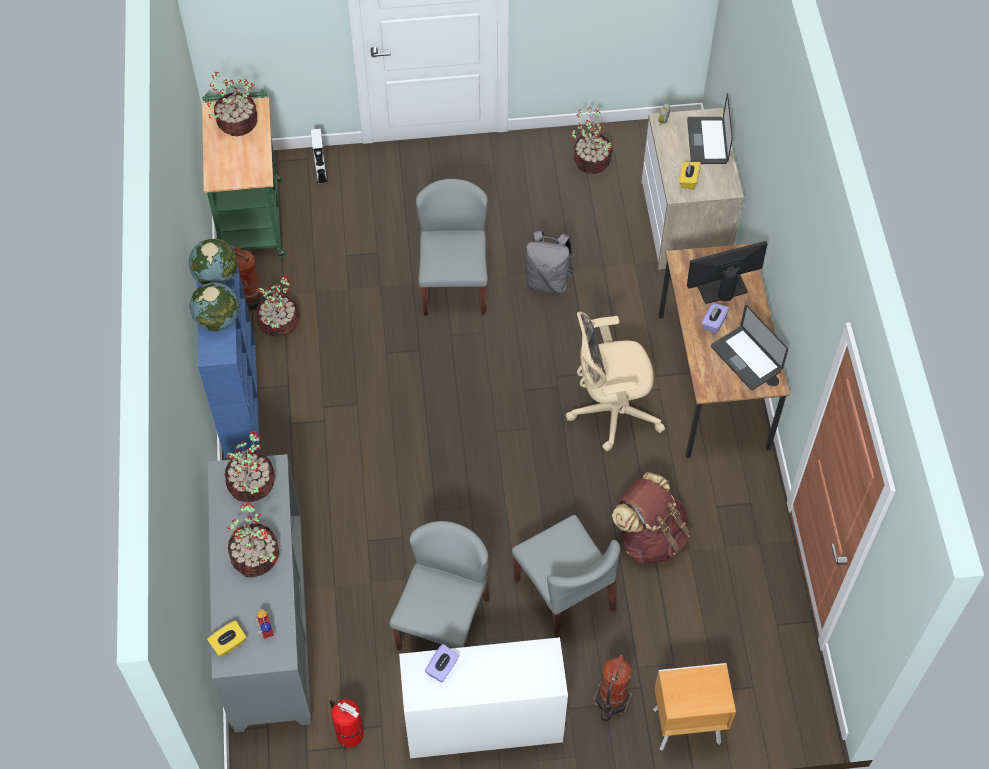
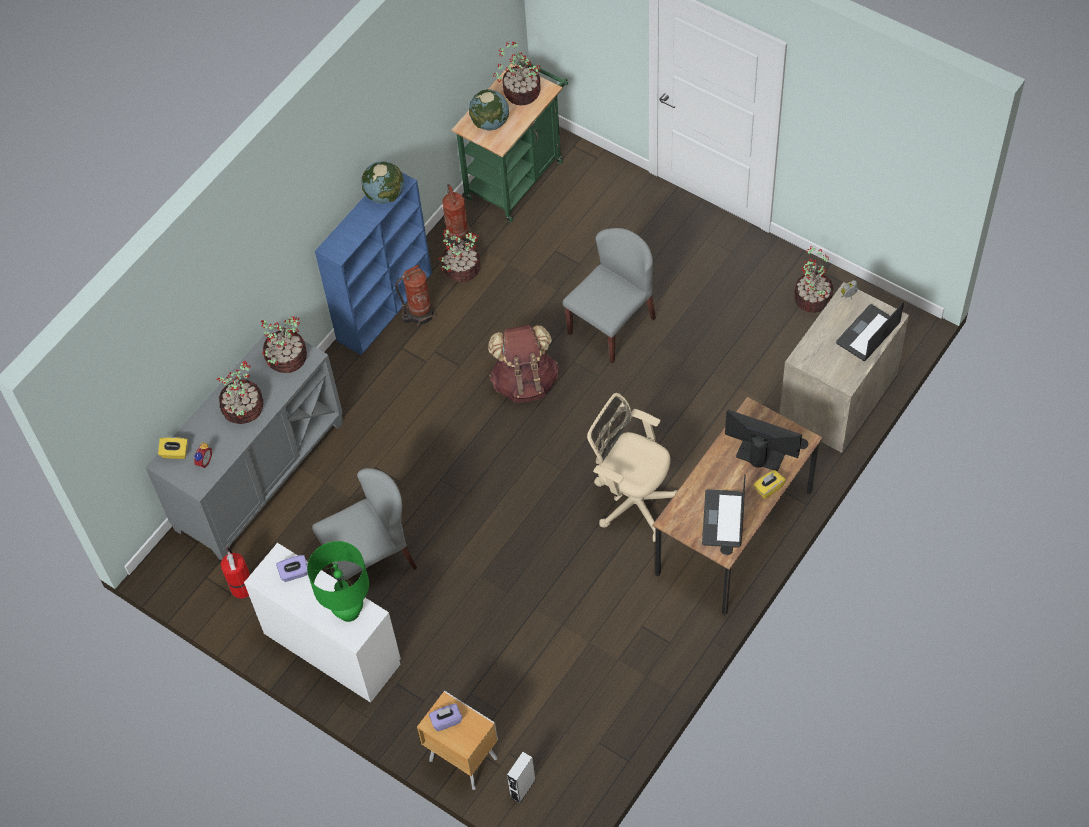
camera: 45 degrees right, 0 degrees up
(218, 320) = (357, 227): globe -> globe (490, 123)
(321, 173) = (596, 176): white speaker -> white speaker (523, 788)
(525, 664) = (349, 611): none -> green table lamp
(547, 281) = (684, 369): grey backpack -> none
(565, 595) = (470, 606): grey chair -> none
(610, 701) = (429, 701): fire extinguisher -> fire extinguisher (419, 314)
(650, 537) = (570, 611): brown backpack -> brown backpack (525, 382)
(688, 180) = (820, 354): yellow tissue box -> yellow tissue box (768, 488)
(713, 323) = (726, 475): purple tissue box -> purple tissue box (446, 721)

